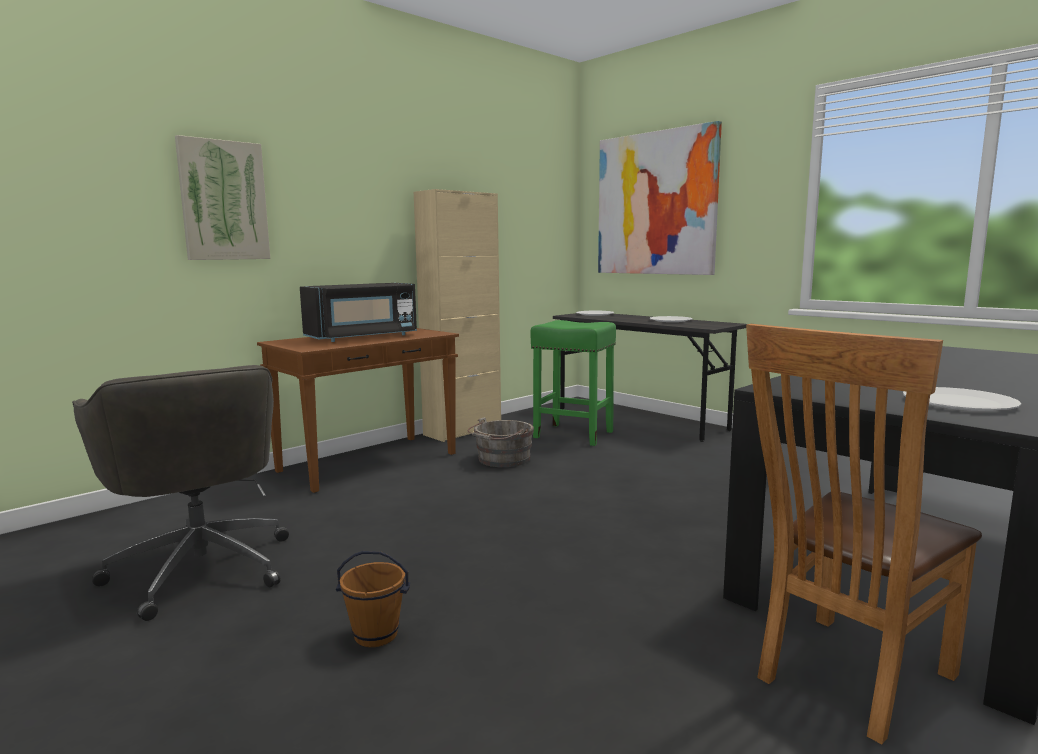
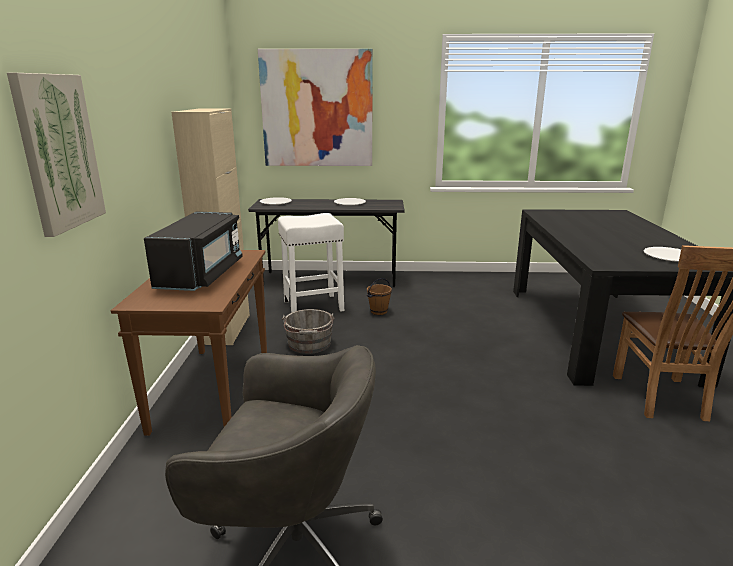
camera: 45 degrees left, 10 degrees up
(376, 634) = (500, 505): brown bucket -> brown bucket (378, 311)
(572, 434) = (312, 306): green stool -> white stool

